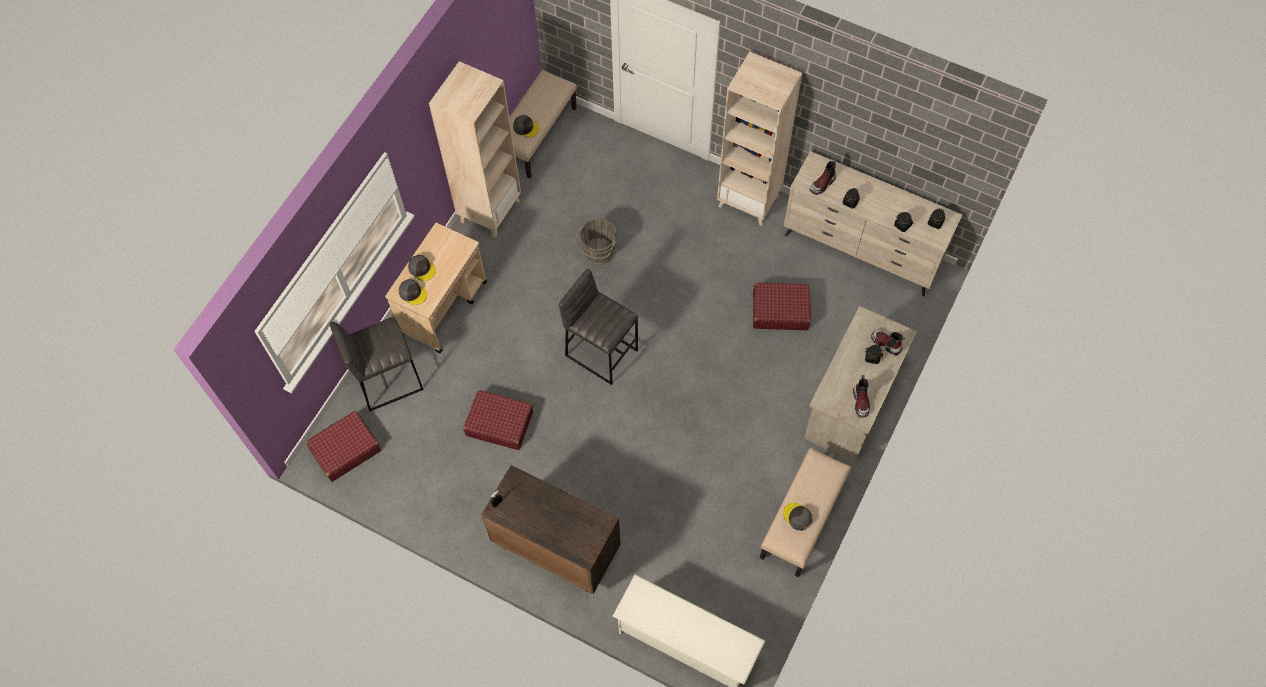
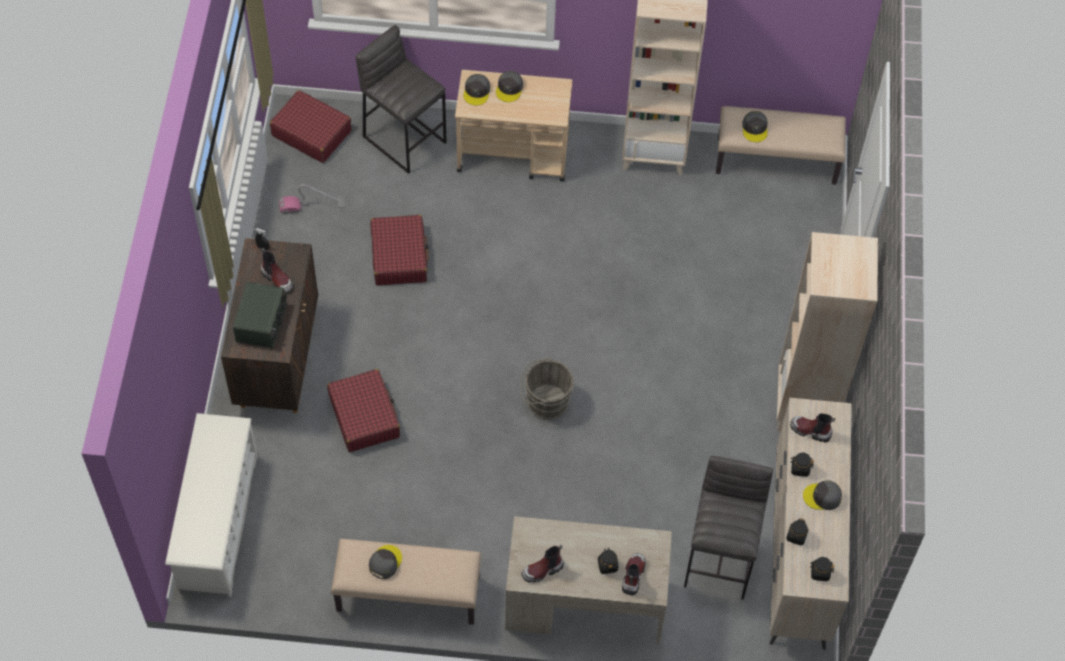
camera: 65 degrees right, 5 degrees down
(418, 473) = (312, 205): none -> vacuum cleaner
(534, 501) = (277, 279): none -> boot
(571, 527) = (262, 323): none -> radio
(598, 253) = (653, 274): grey bucket -> grey bucket (545, 402)
(601, 352) = (529, 321): grey stool -> grey stool (720, 559)
(780, 311) = (669, 487): red suitcase -> red suitcase (364, 416)
(877, 197) = (822, 497): none -> grey cap

